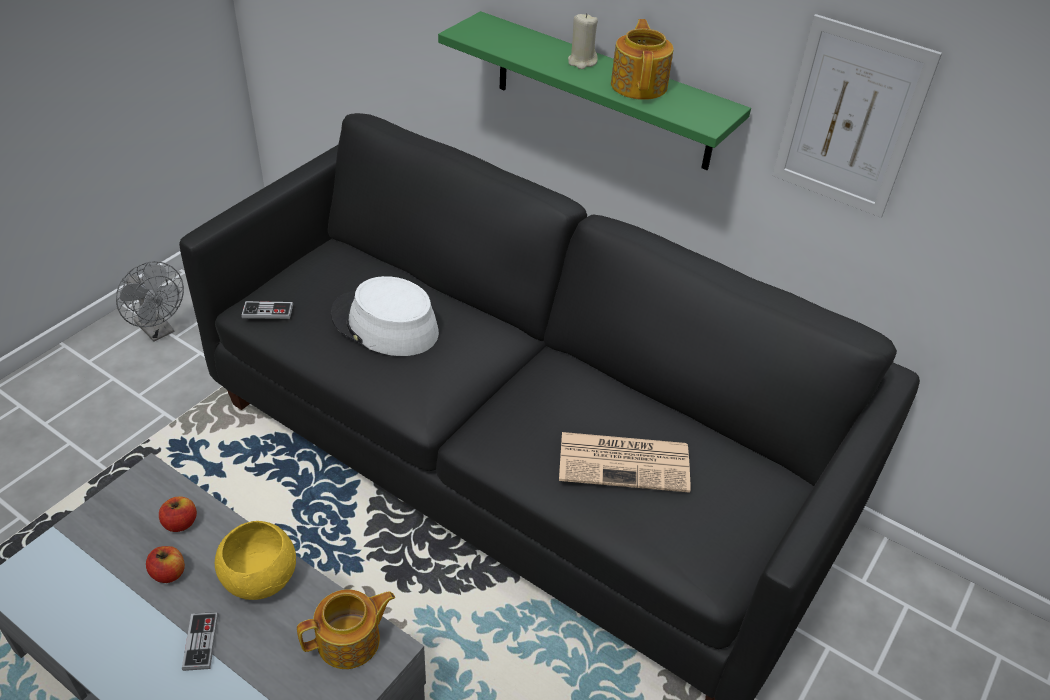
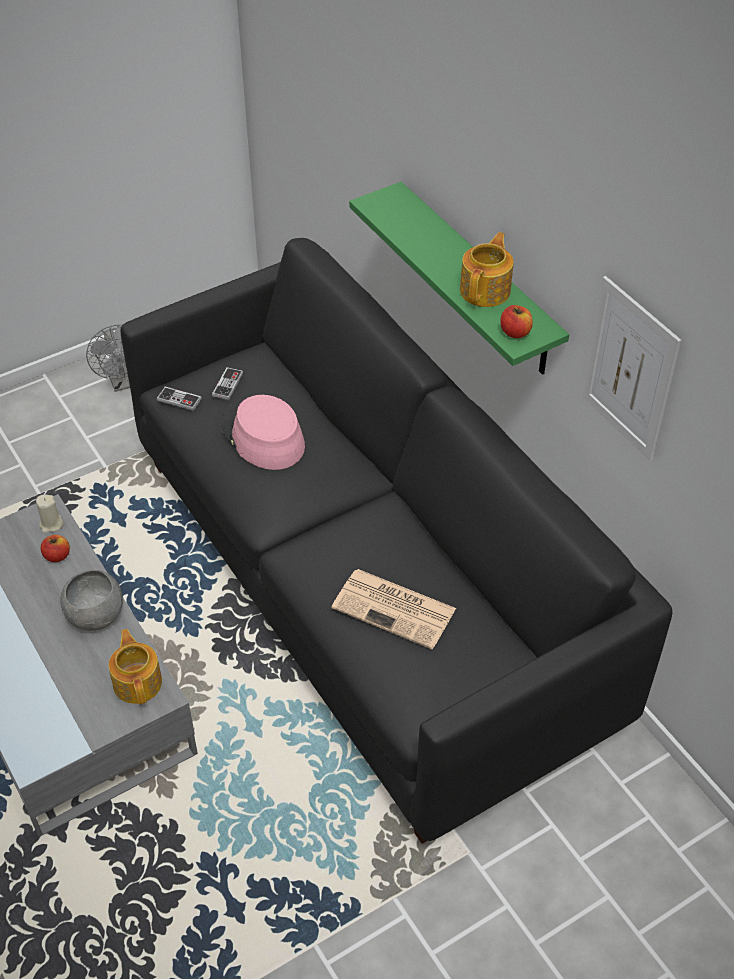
camera: 25 degrees right, 5 degrees up
(169, 573) = (34, 591): apple -> apple (515, 332)
(201, 642) = (36, 648): game controller -> game controller (228, 384)
(260, 577) = (96, 614): yellow bowl -> grey bowl
(350, 641) = (138, 681): teapot -> teapot turned 105 degrees counterclockwise
(384, 324) = (262, 436): white hat -> pink hat
(582, 62) = (452, 255): beige candle -> beige candle (51, 524)

